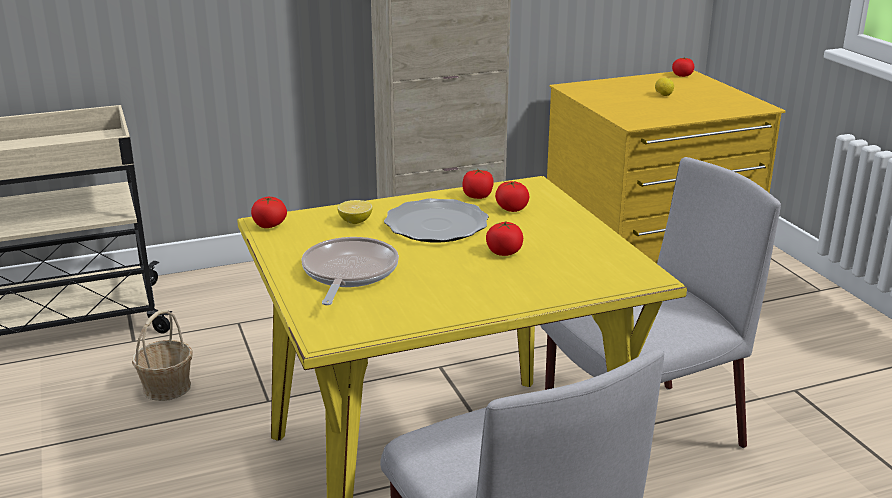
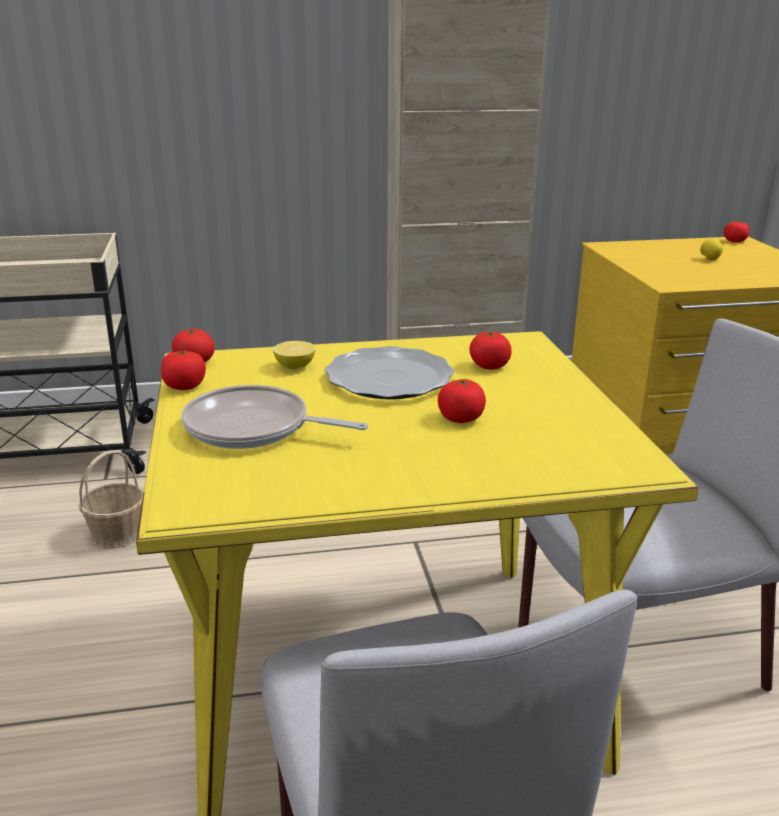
camera: 10 degrees right, 0 degrees up
(348, 273) = (254, 428): frying pan -> frying pan turned 90 degrees counterclockwise
(477, 196) = (453, 348): tomato -> tomato (184, 386)

